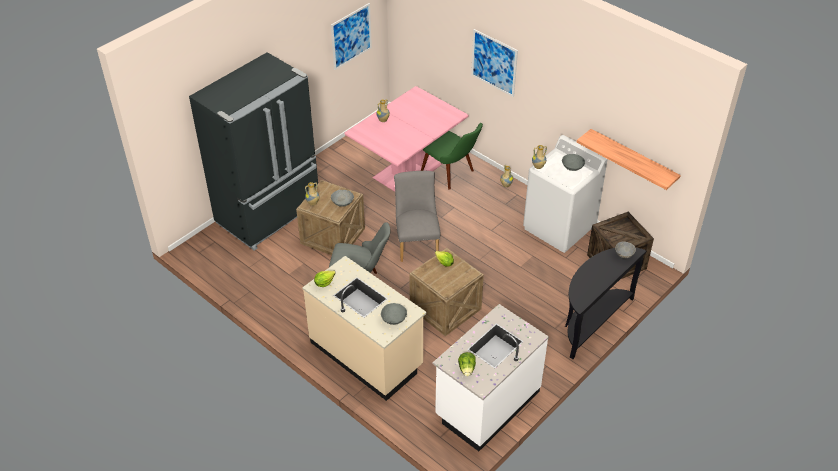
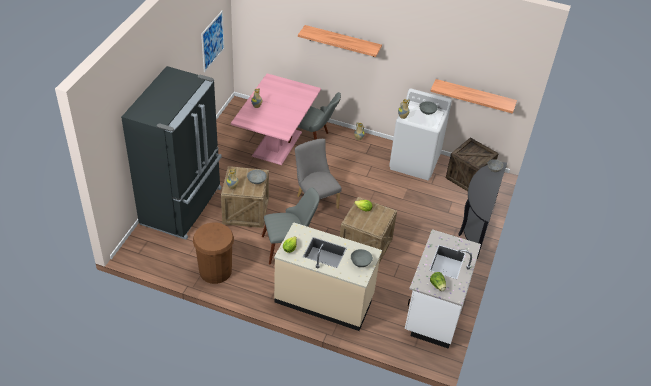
camera: 25 degrees left, 0 degrees up
(266, 291) = (215, 271): none -> brown trash can
(452, 174) = (313, 139): green chair -> grey chair
(494, 62) = (342, 41): picture -> shelf

